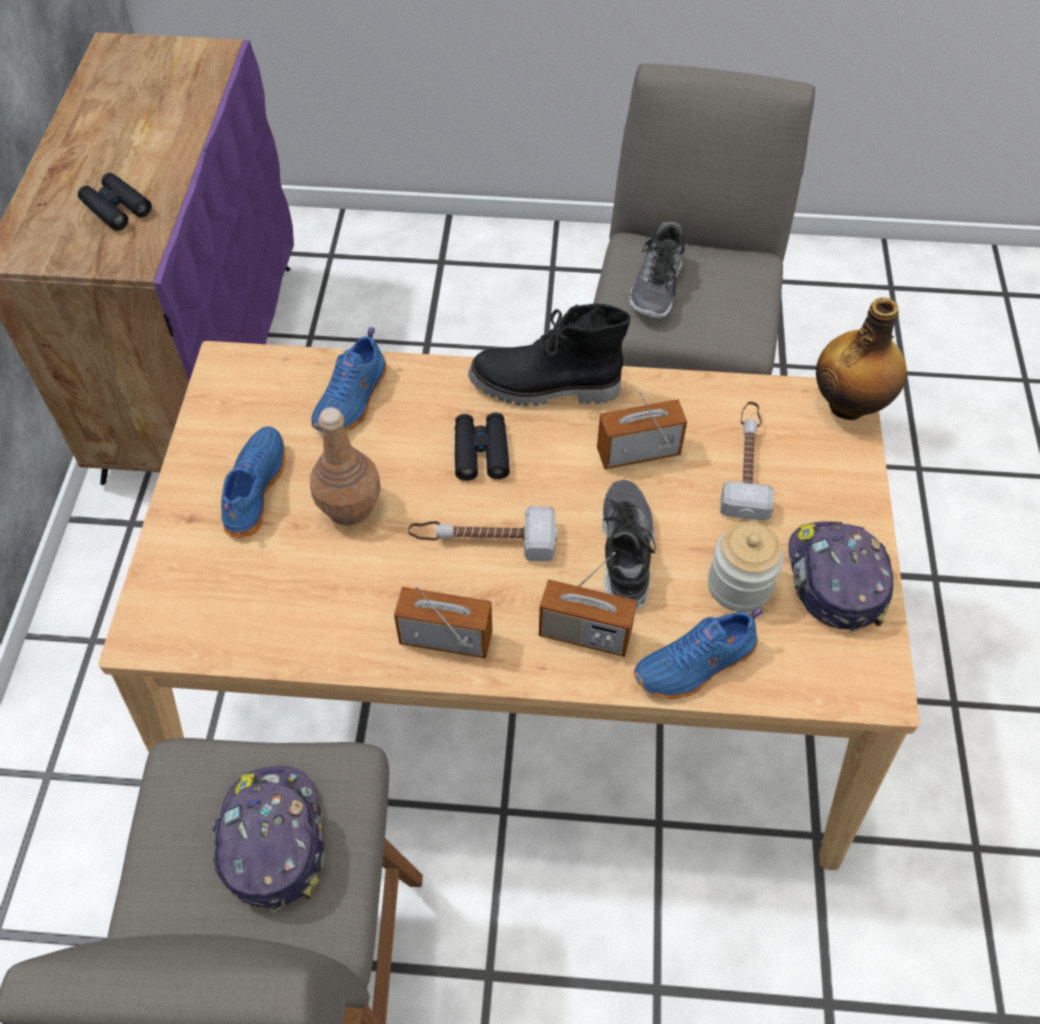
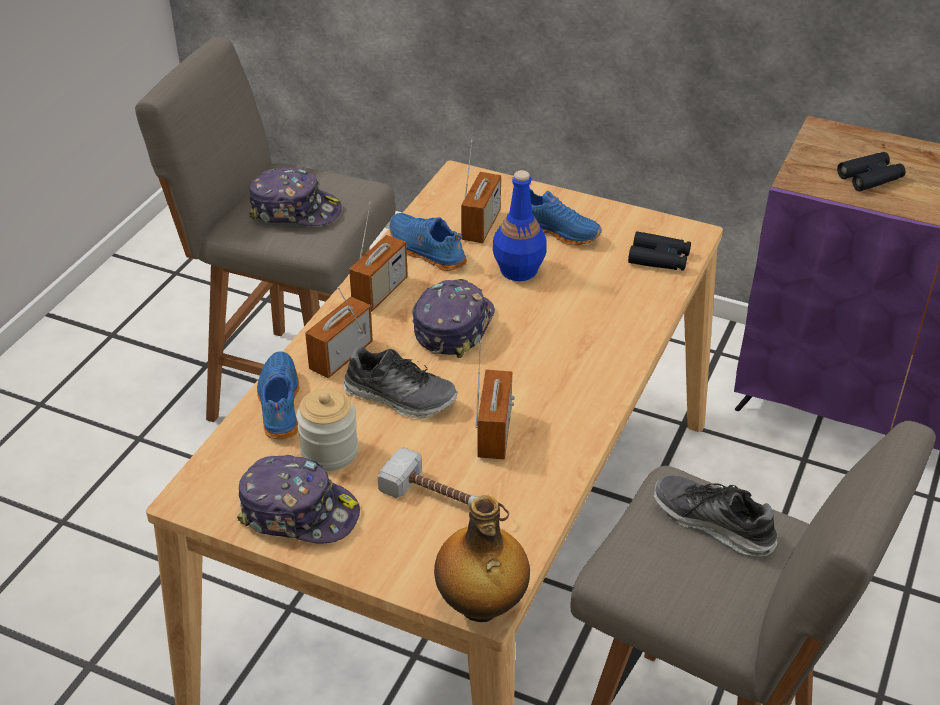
camera: 110 degrees right, 15 degrees down
(264, 572) = (481, 226): none -> radio
(350, 507) = (518, 270): brown bottle -> blue bottle
(353, 400) = (626, 289): blue shoe -> blue shoe (425, 251)
(481, 452) = (539, 344): black binoculars -> black binoculars (659, 258)
(482, 539) = (453, 326): hammer -> cap
(544, 388) = (594, 396): black boot -> none

